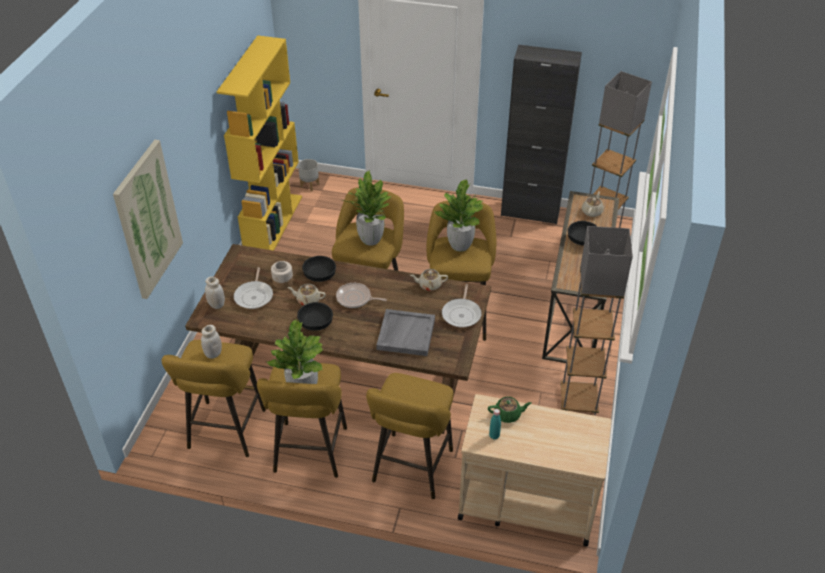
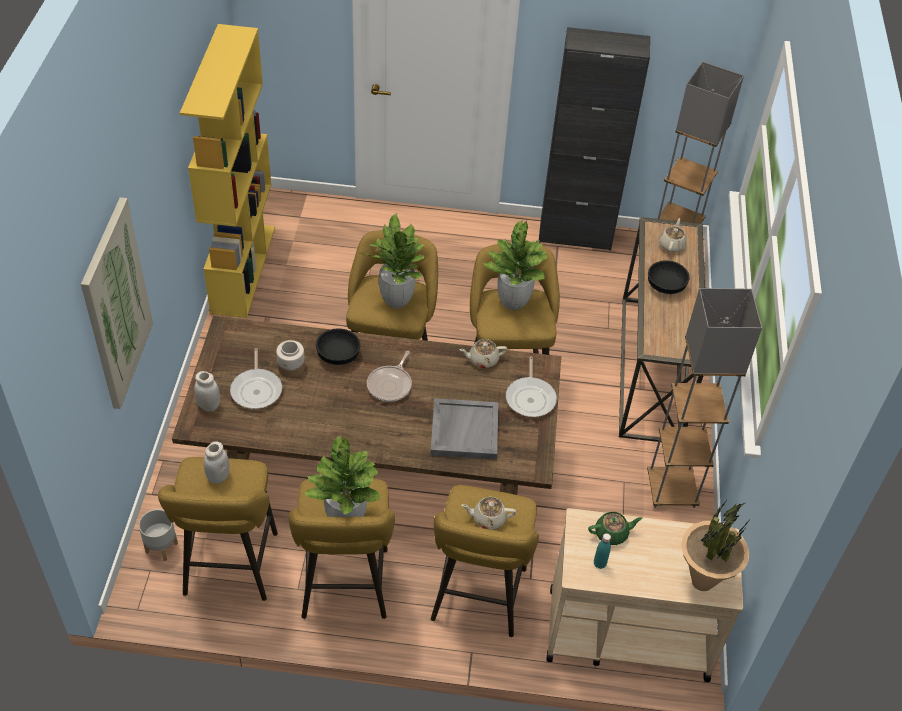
camera: 10 degrees left, 5 degrees up
(308, 300) = (328, 391): beige teapot -> beige teapot (488, 518)
(310, 185) = (282, 211): grey planter -> grey planter (162, 547)
(316, 324) = (345, 424): black bowl -> none
(355, 298) = (390, 385): frying pan -> frying pan turned 75 degrees counterclockwise
(574, 455) = (702, 581): none -> potted plant

